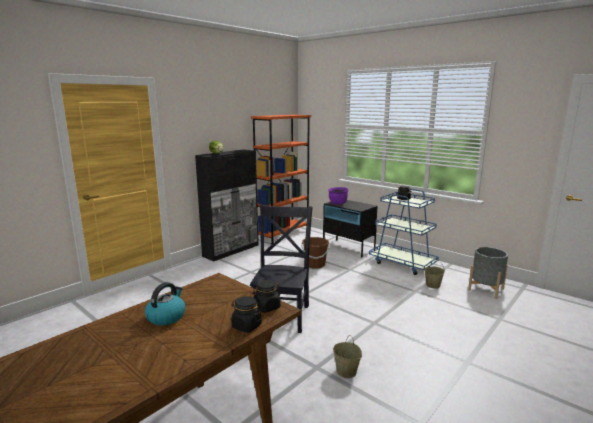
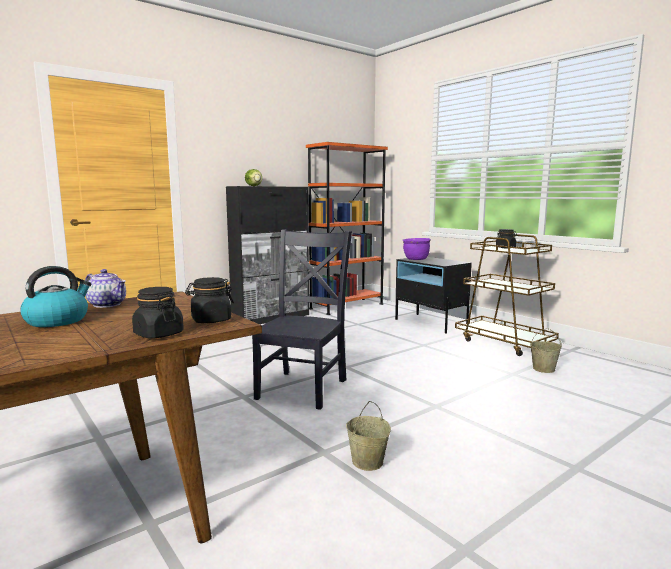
camera: 10 degrees right, 5 degrees down
(182, 294) = (108, 304): none -> teapot
(315, 265) = (376, 337): brown bucket -> none
(402, 263) = (504, 343): blue cart -> brown cart
(486, 289) = (630, 379): grey planter -> none

